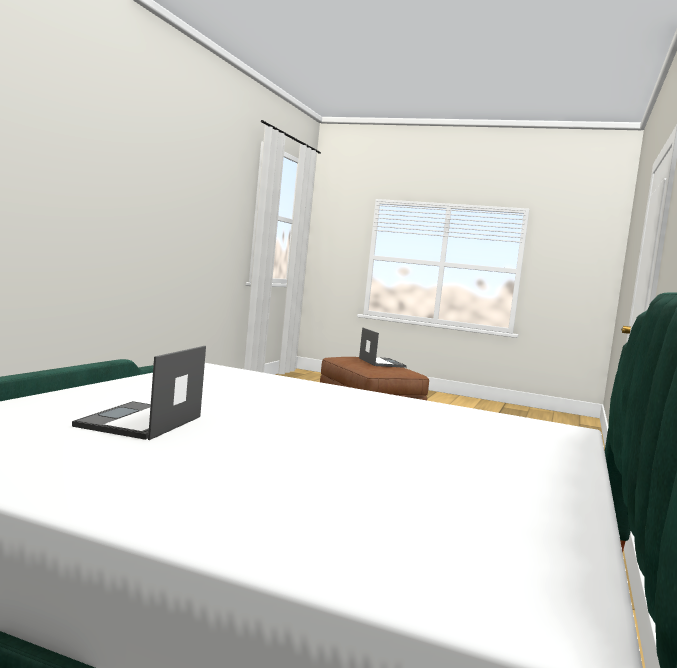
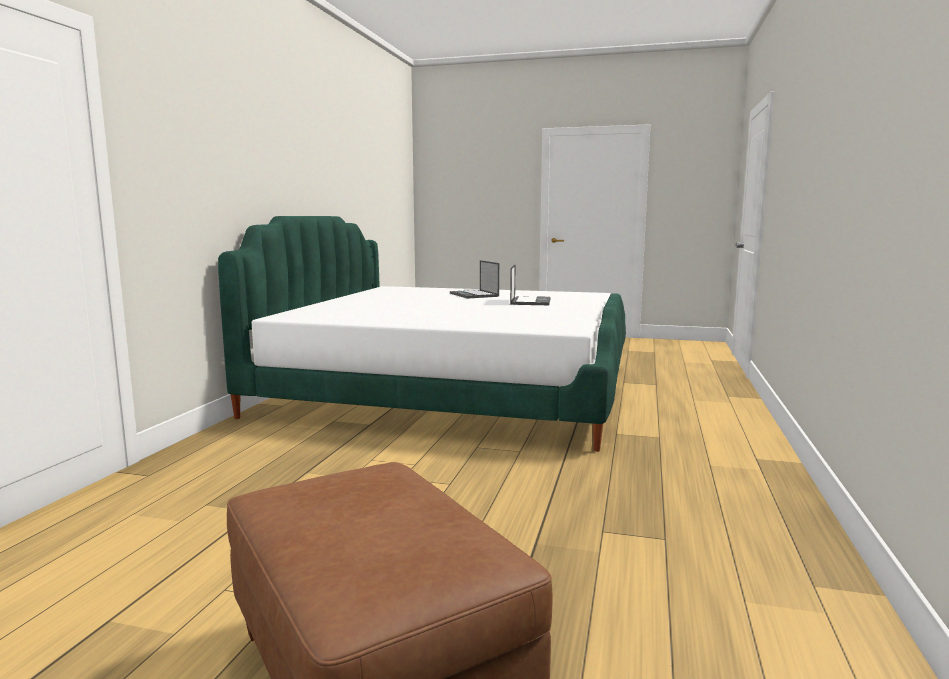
camera: 175 degrees right, 5 degrees up
(381, 362) = (345, 519): laptop -> laptop (474, 295)

